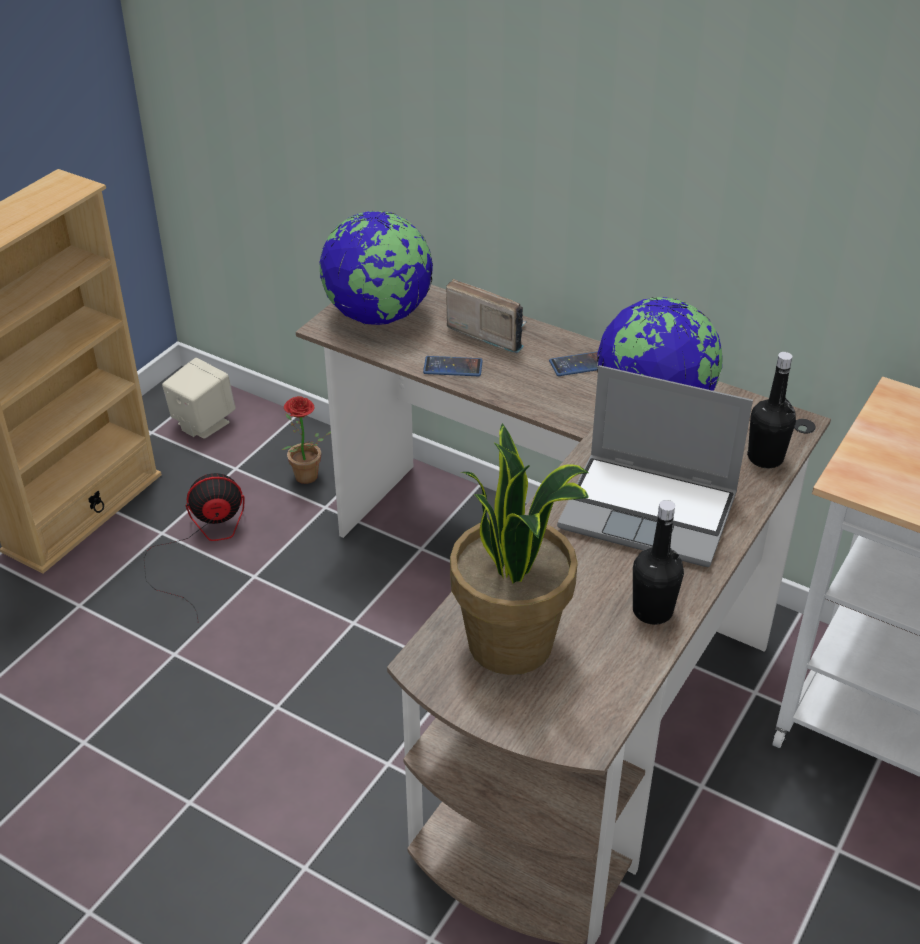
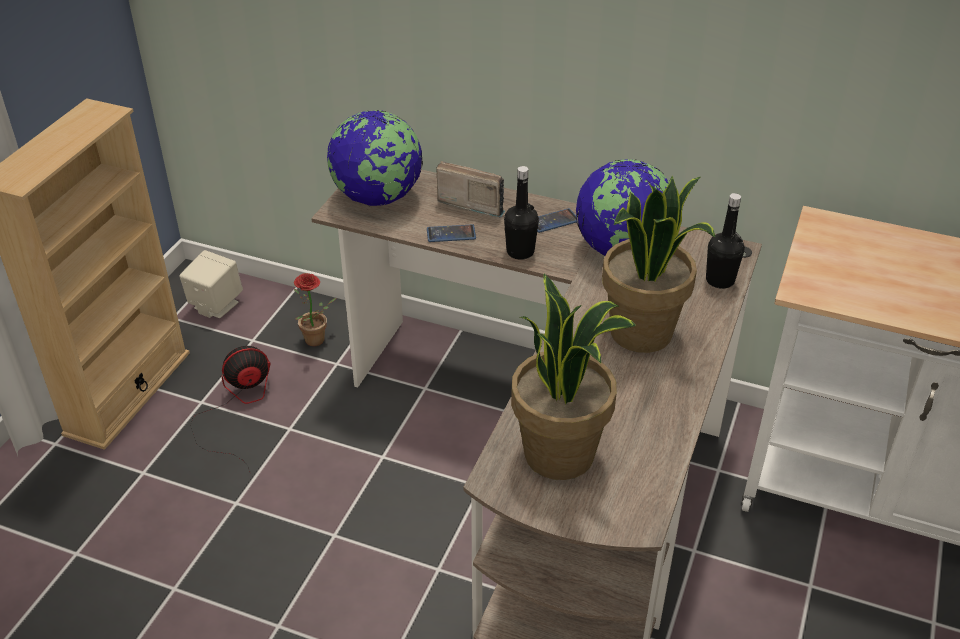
camera: 10 degrees left, 0 degrees up
(651, 511) = (642, 333): laptop -> potted plant
(652, 611) = (665, 413): black bottle -> black bottle (520, 252)

